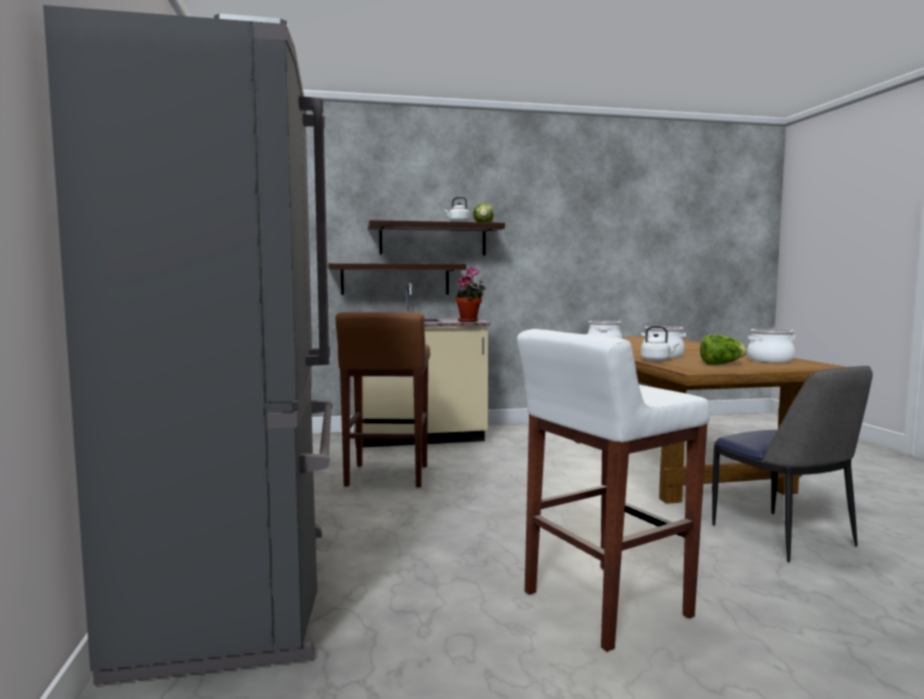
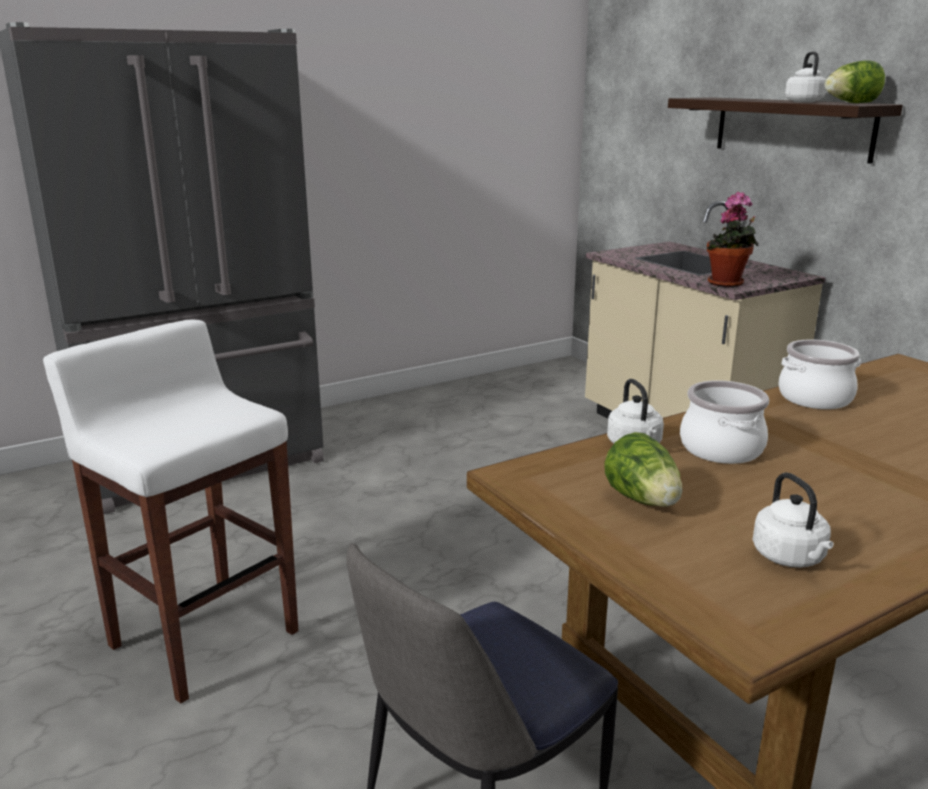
camera: 70 degrees right, 15 degrees up
(387, 476) = (506, 452): brown stool -> none
(395, 279) = (732, 191): shelf -> none
(770, 360) = (790, 558): cooking pot -> white kettle

